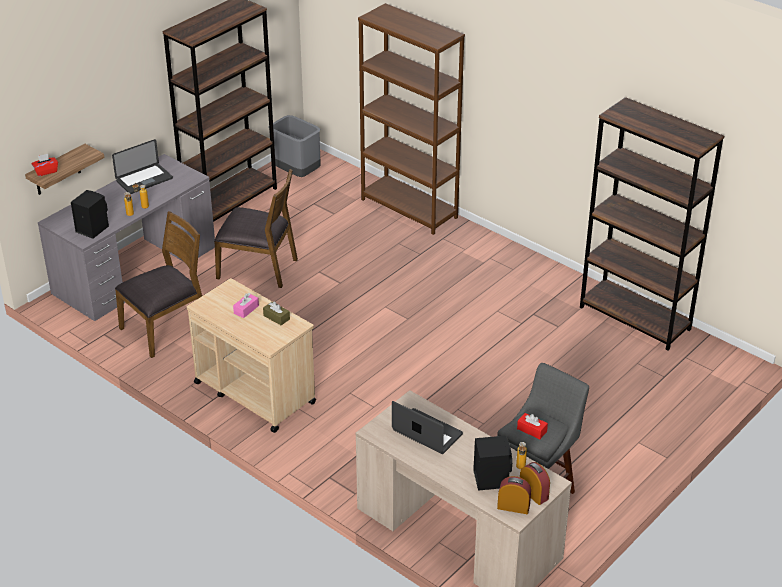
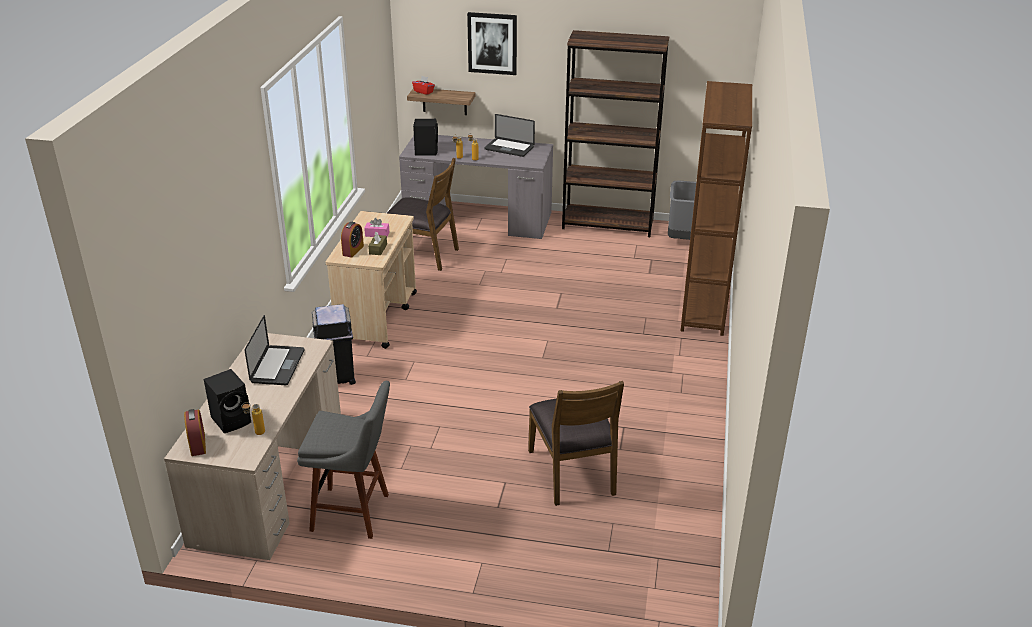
camera: 60 degrees right, 5 degrees down
(93, 83) = (492, 43): none -> picture
(258, 268) = (535, 265): brown chair -> brown chair (573, 472)
(334, 447) = (337, 377): none -> black trash can
(532, 430) = (328, 428): red tissue box -> none
(533, 493) = (224, 451): alarm clock -> alarm clock (353, 250)
(635, 318) = (688, 499): brown bookcase -> none

